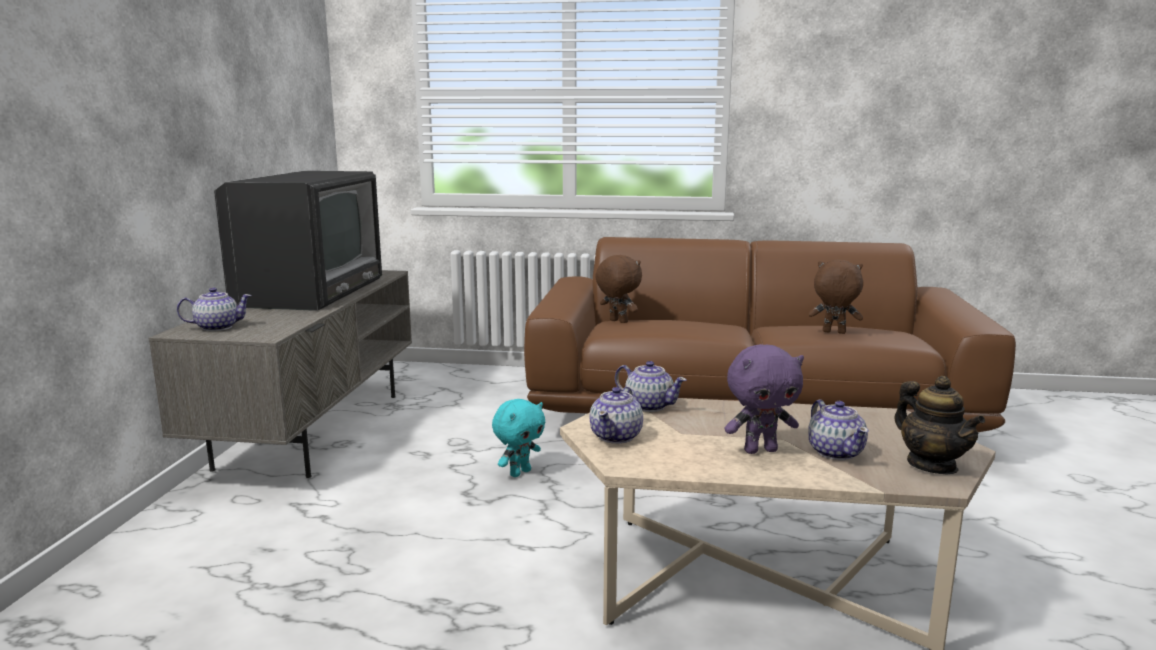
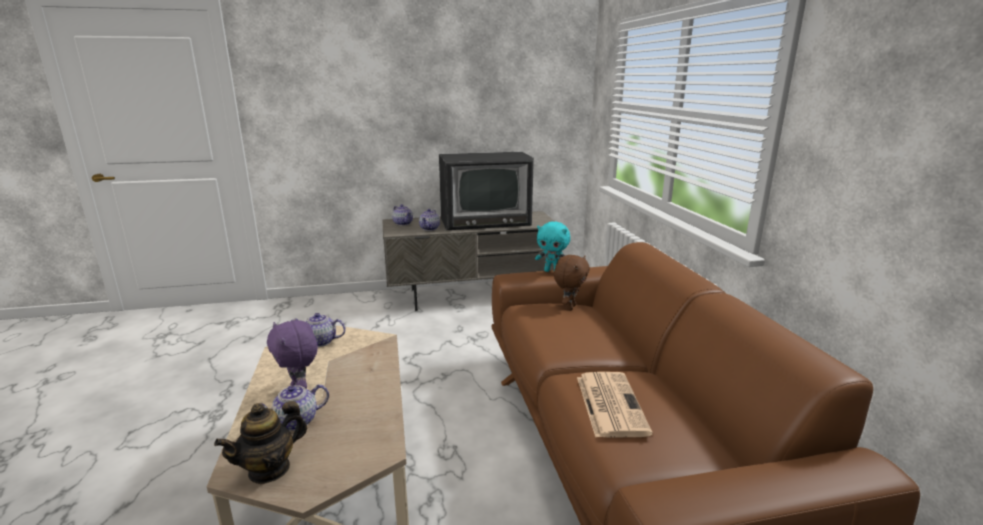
camera: 70 degrees right, 5 degrees up
(519, 472) = (450, 363): turquoise plush toy -> turquoise plush toy (552, 271)
(649, 406) = (376, 344): teapot -> teapot (430, 228)
(833, 332) = (610, 403): brown plush toy -> newspaper

